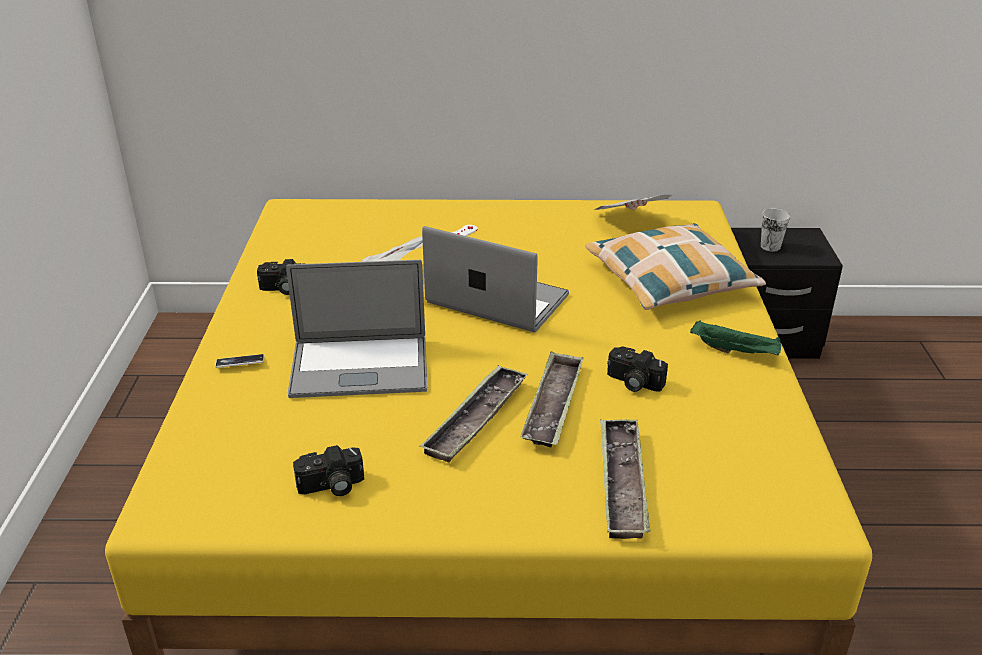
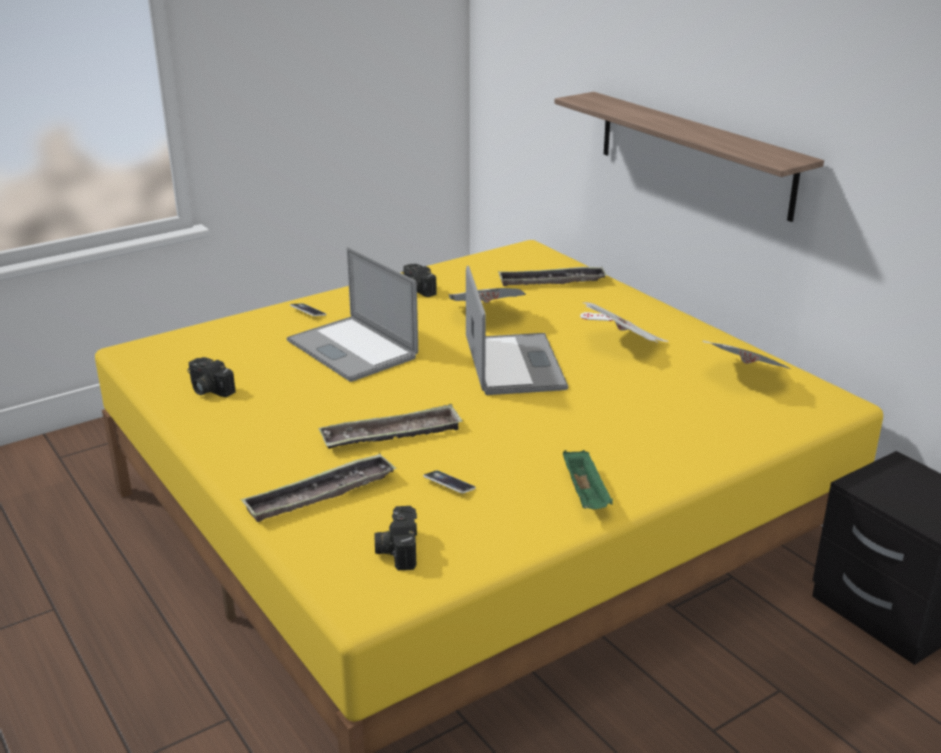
camera: 55 degrees right, 5 degrees down
(476, 419) = (338, 411): tray -> tray (551, 282)
(478, 53) = (693, 153): none -> shelf
(523, 242) = (624, 344): none -> newspaper
(633, 382) = (466, 459): camera -> camera (396, 549)
(666, 407) = (449, 485): none -> phone
(670, 280) = (666, 427): pillow -> none
(770, 246) = (900, 487): cup -> none

